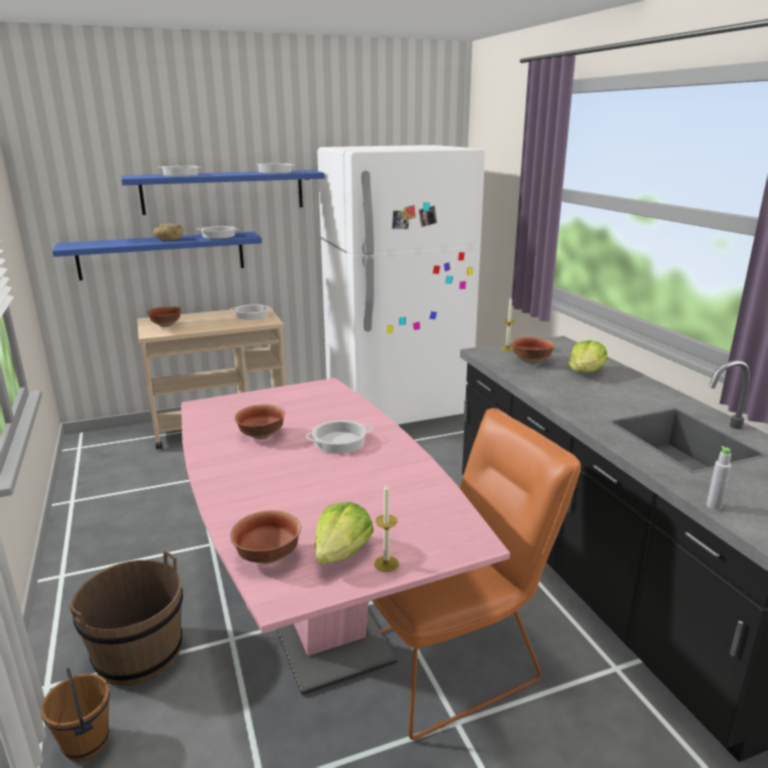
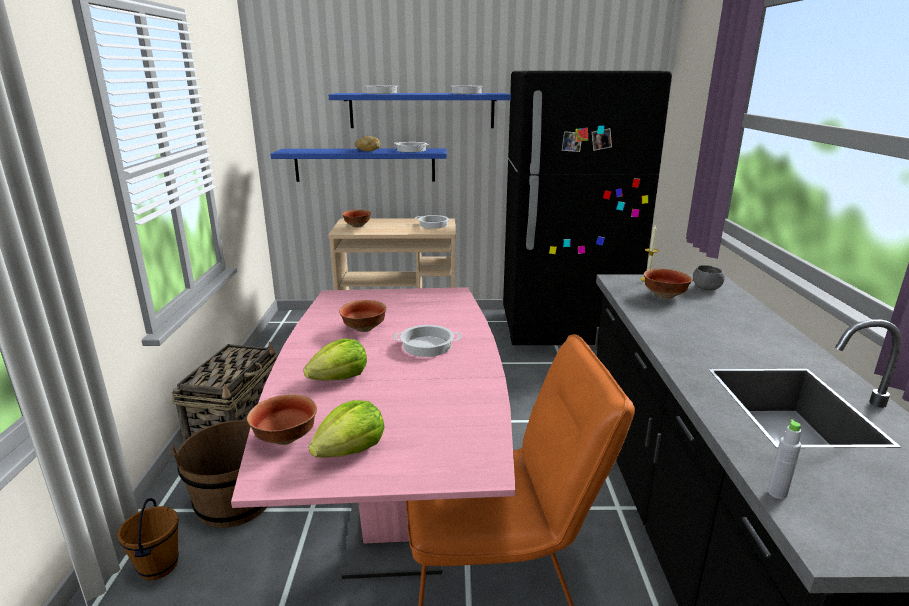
camera: 20 degrees right, 0 degrees up
(87, 567) = (236, 419): none -> basket
(386, 564) = (383, 470): candle -> none
(397, 408) = (564, 330): white fridge -> black fridge
(559, 350) = (706, 288): none -> grey bowl
(585, 372) = (720, 314): lettuce -> lettuce (339, 378)

